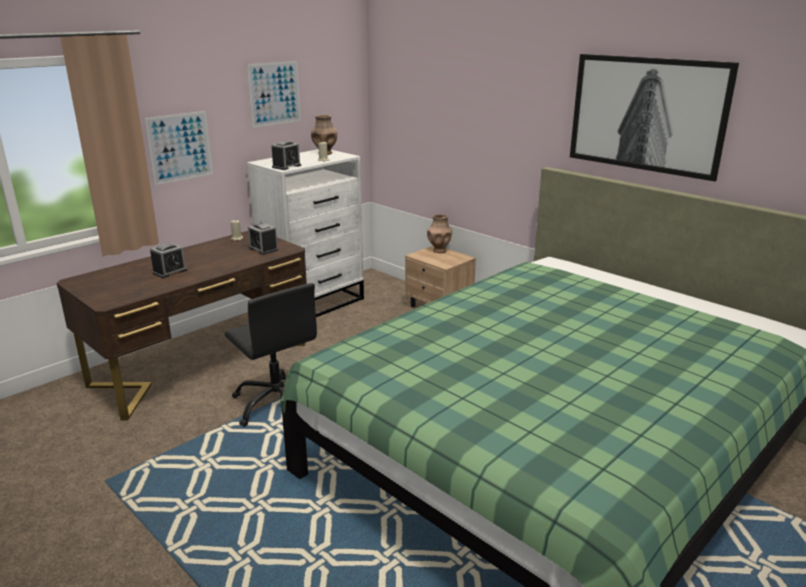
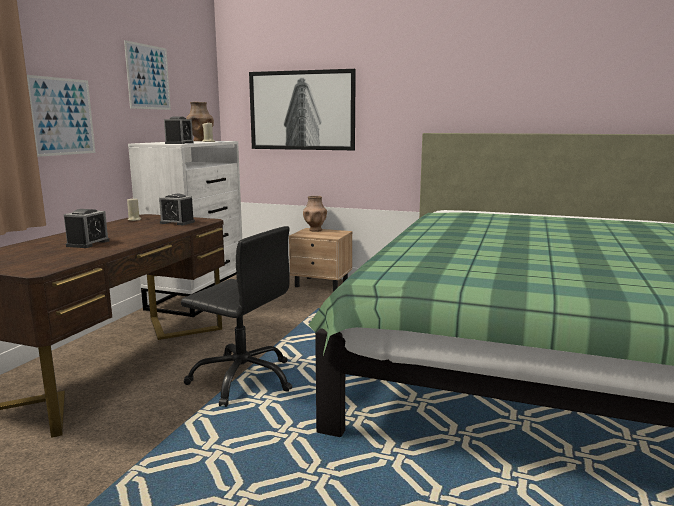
camera: 25 degrees left, 10 degrees down
(647, 114) = (514, 75): picture -> picture (302, 110)

